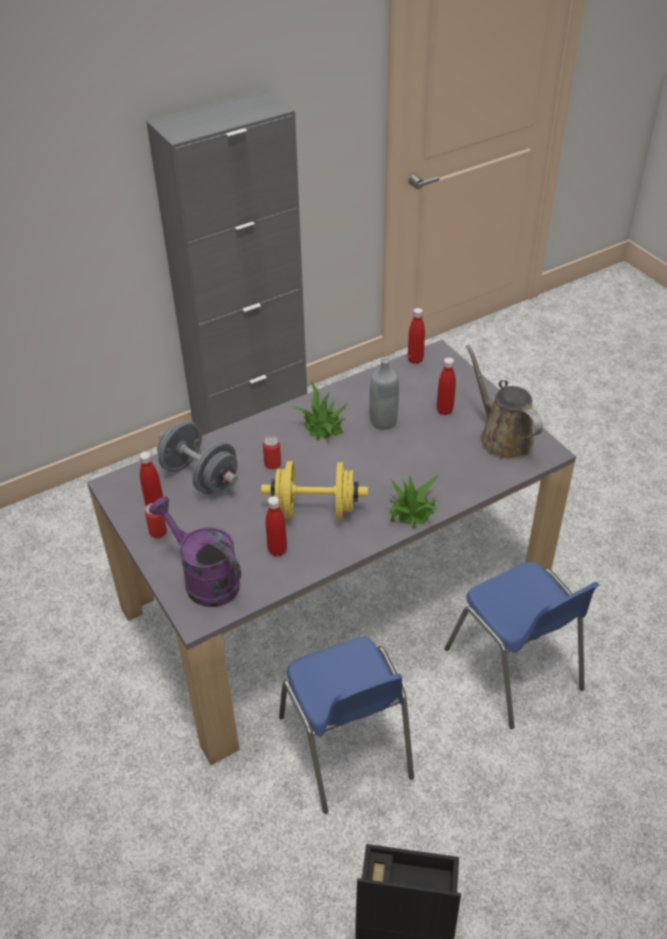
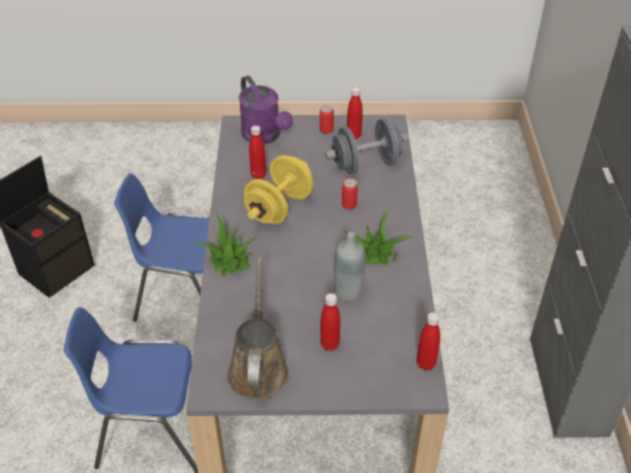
camera: 120 degrees right, 0 degrees up
(204, 579) = (265, 136): purple watering can -> purple watering can turned 75 degrees clockwise
(502, 437) = (258, 368): brown watering can -> brown watering can turned 90 degrees counterclockwise

